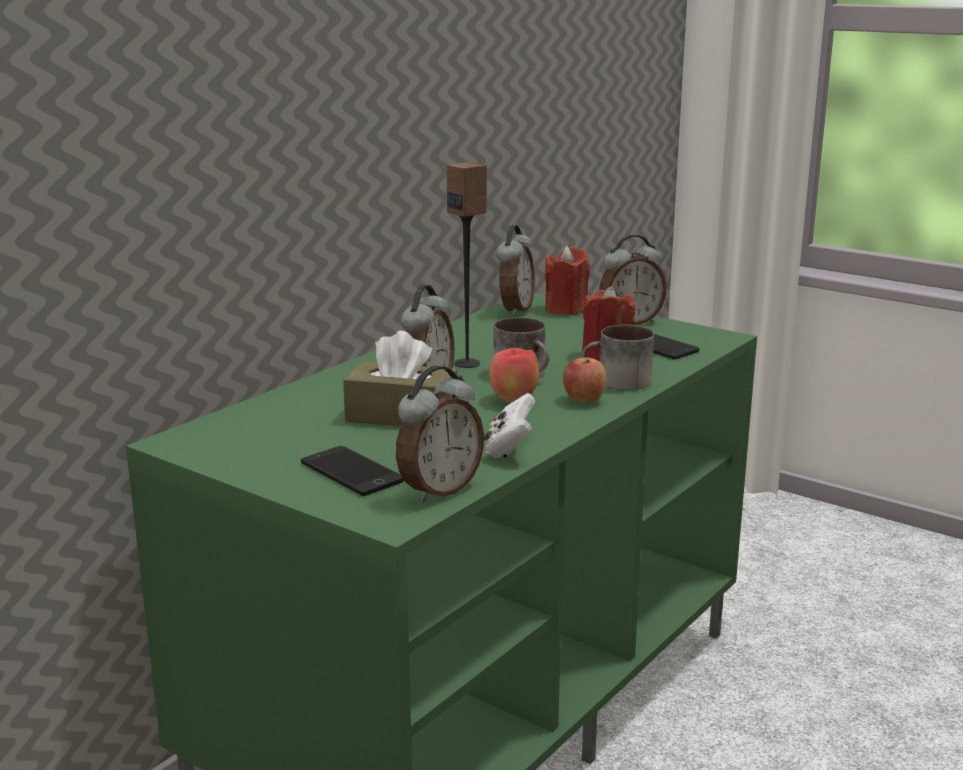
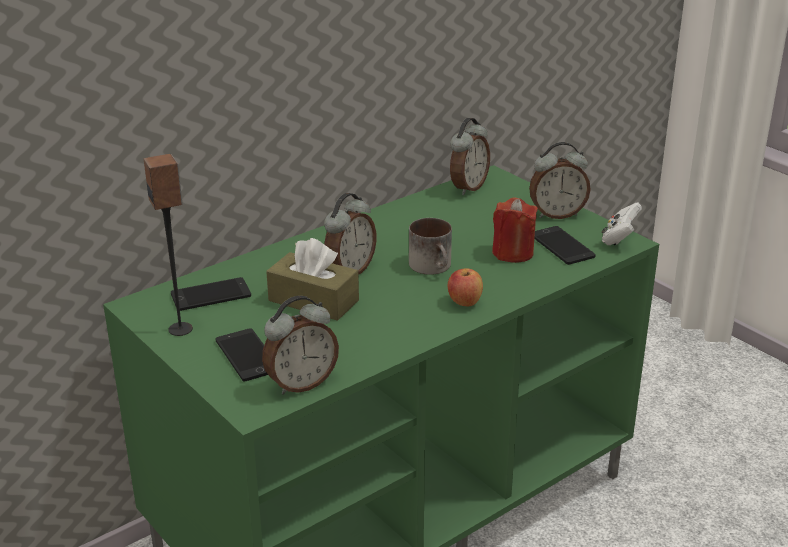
camera: 15 degrees right, 10 degrees up
(267, 423) = (211, 295): none -> phone
(467, 363) = (394, 248): speaker -> speaker (181, 329)
(509, 449) = (376, 348): white game controller -> white game controller (619, 239)
(513, 400) = (408, 295): apple -> none
(566, 309) = (512, 191): red candle -> none
(617, 382) = (504, 285): mug -> none

